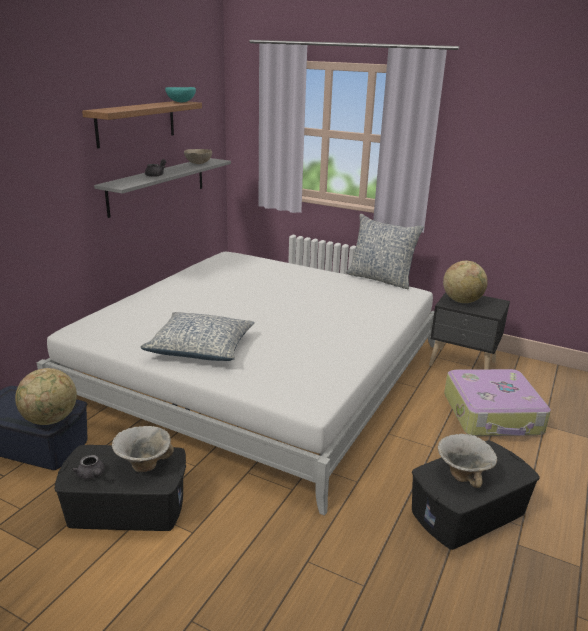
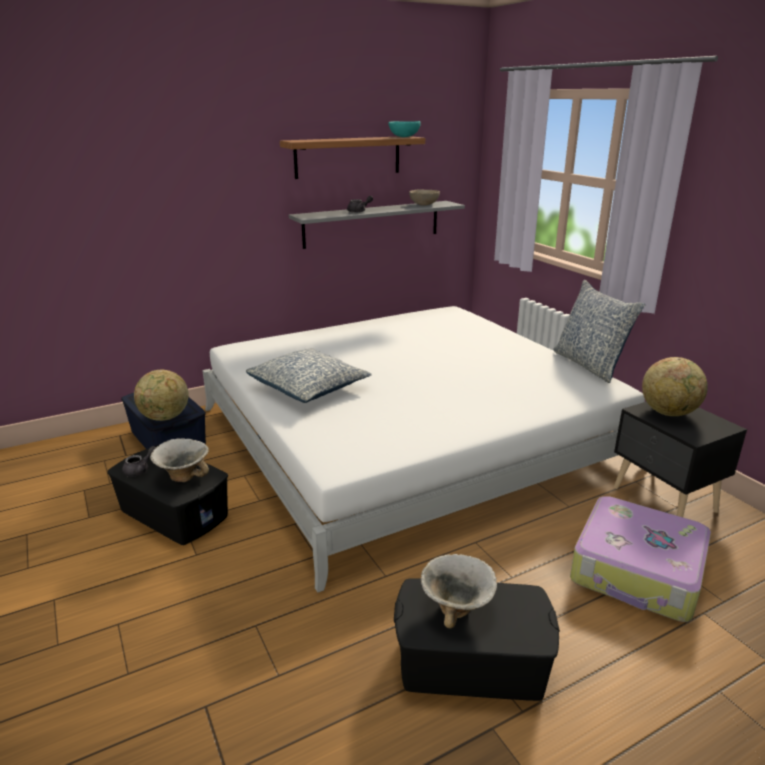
camera: 35 degrees right, 0 degrees up
(92, 475) = (140, 470): grey teapot -> grey teapot turned 135 degrees counterclockwise

